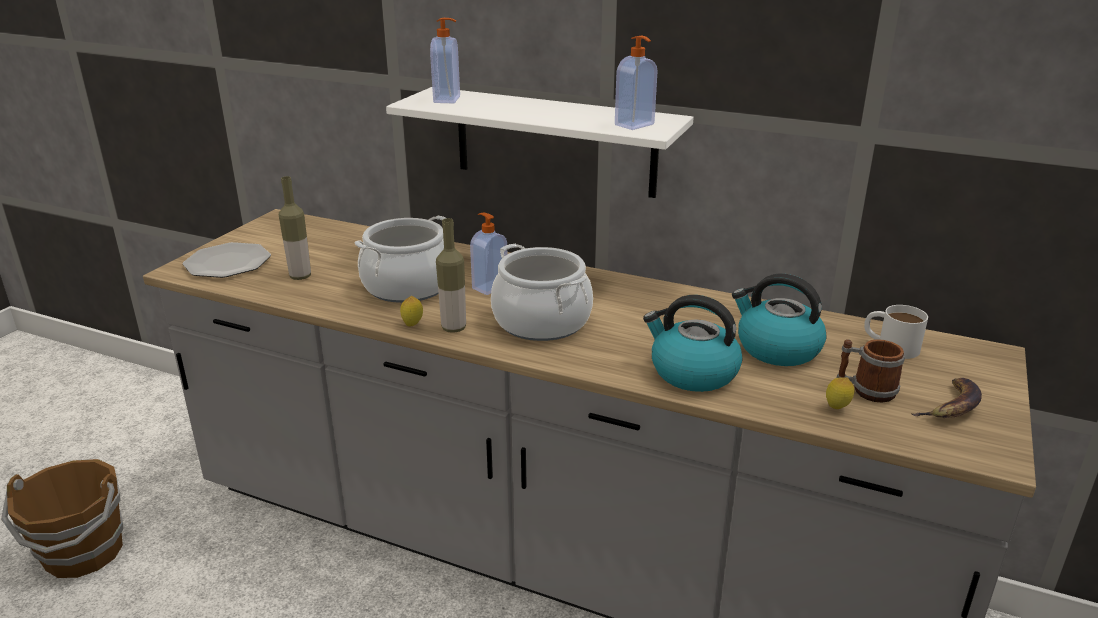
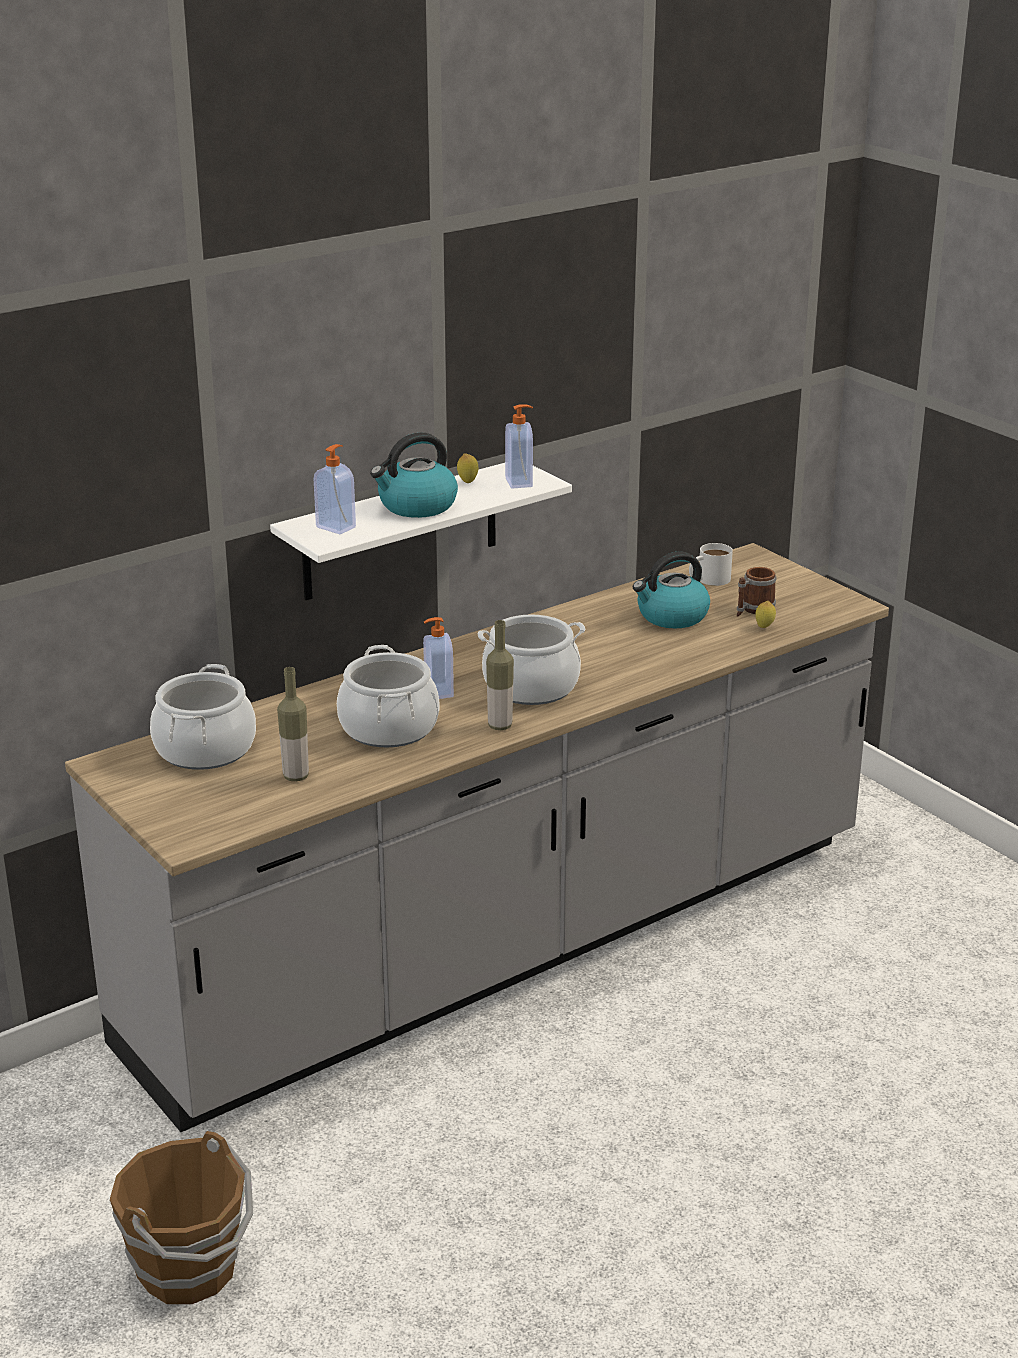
camera: 60 degrees left, 0 degrees up
(227, 263) = (204, 811): plate -> none
(321, 238) = (204, 749): none -> cooking pot
(412, 325) = (472, 742): lemon -> lemon (467, 481)
(692, 372) = (672, 656): kettle -> kettle (416, 506)
(952, 406) = (796, 593): banana -> none

